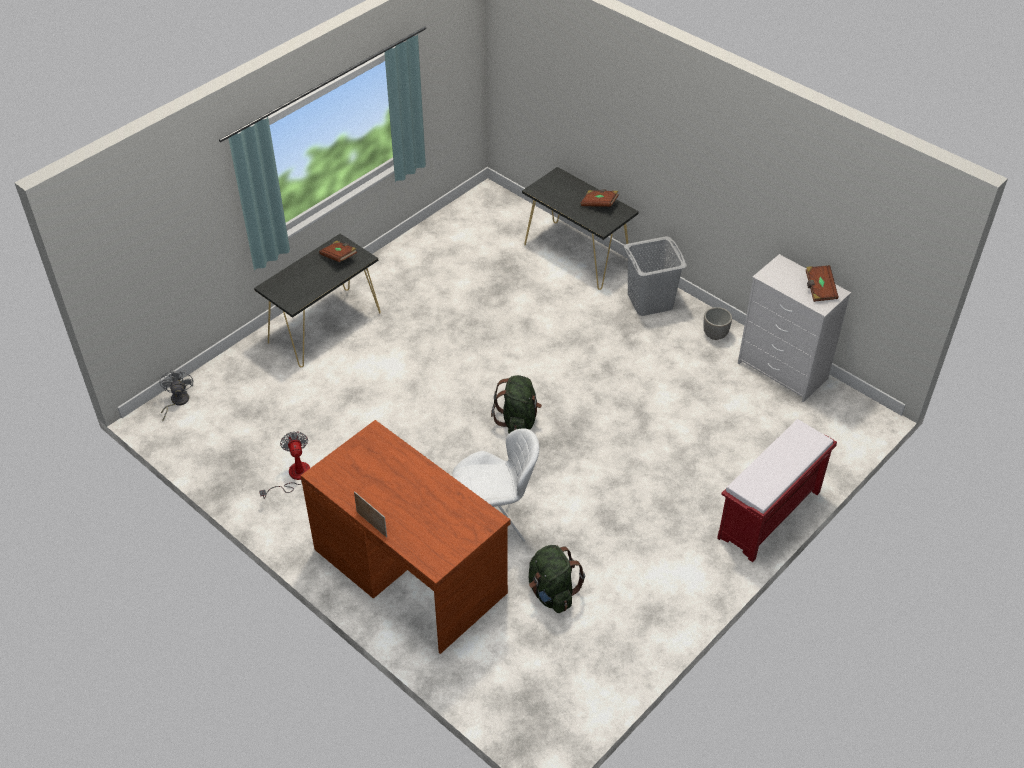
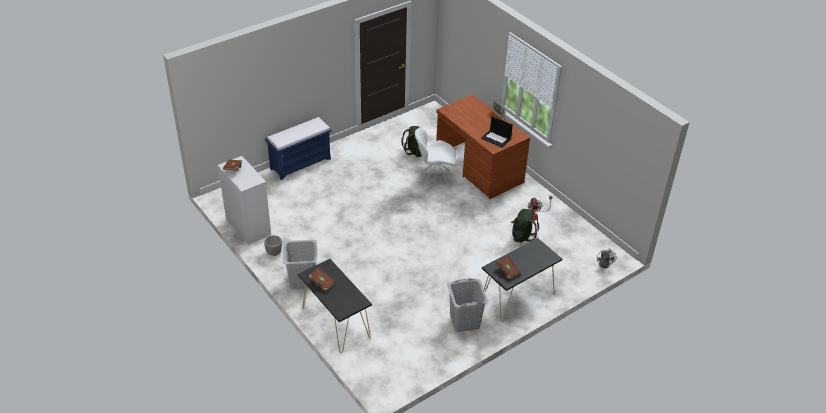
camera: 170 degrees left, 5 degrees down
(370, 459) = (496, 138): none -> laptop
(400, 282) = (464, 321): none -> grey laundry basket
(518, 421) = (409, 223): green backpack -> green backpack (522, 236)
(769, 516) = (301, 163): red bench -> blue bench

